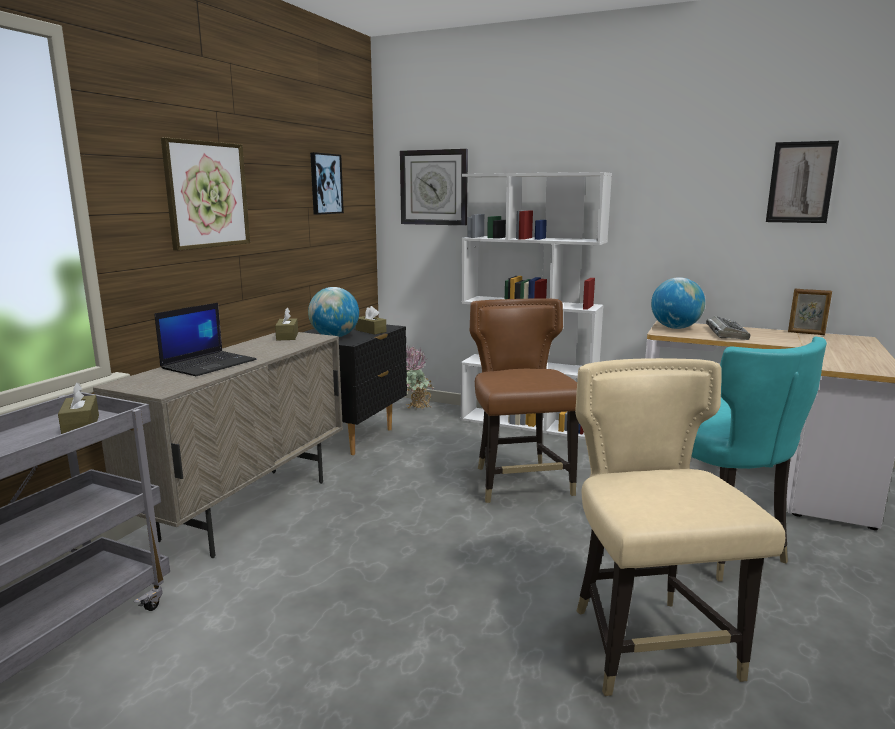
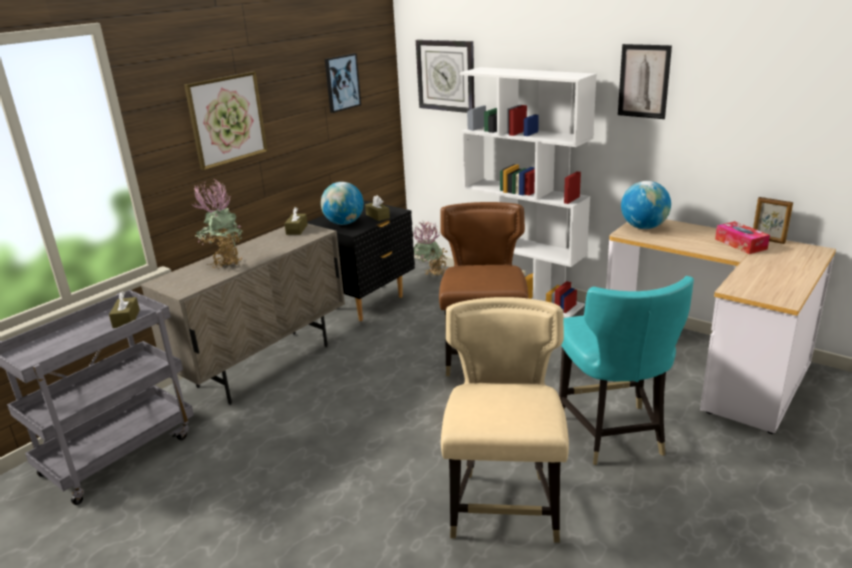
camera: 15 degrees right, 10 degrees up
(209, 364) = (225, 262): laptop -> potted plant
(726, 333) = (686, 237): keyboard -> none
(785, 336) = (740, 244): none -> tissue box
(800, 182) = (771, 93): picture -> picture (644, 81)

